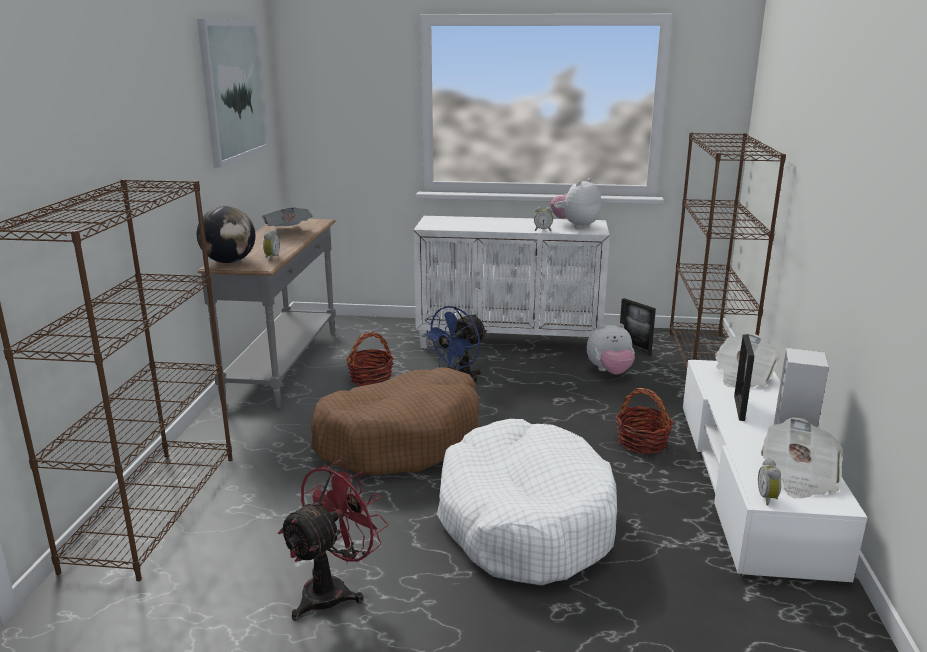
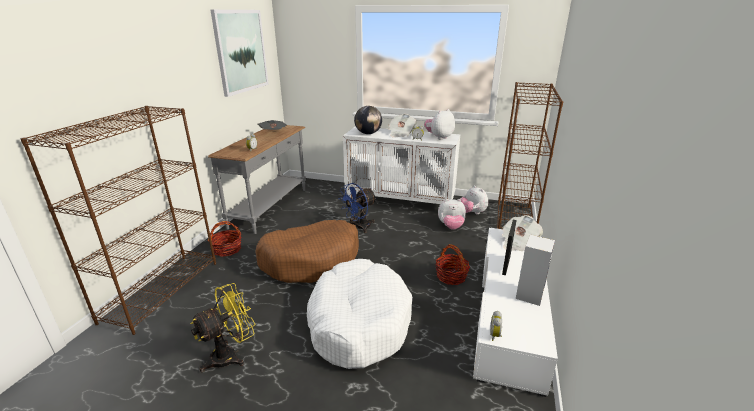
camera: 10 degrees right, 5 degrees up
(229, 262) = (227, 151): globe -> globe (368, 133)
(333, 590) = (230, 355): red fan -> yellow fan
(371, 378) = (312, 219): basket -> basket (227, 249)
(634, 349) = (472, 213): picture frame -> plush toy
(798, 477) = (523, 322): newspaper -> newspaper (401, 133)

